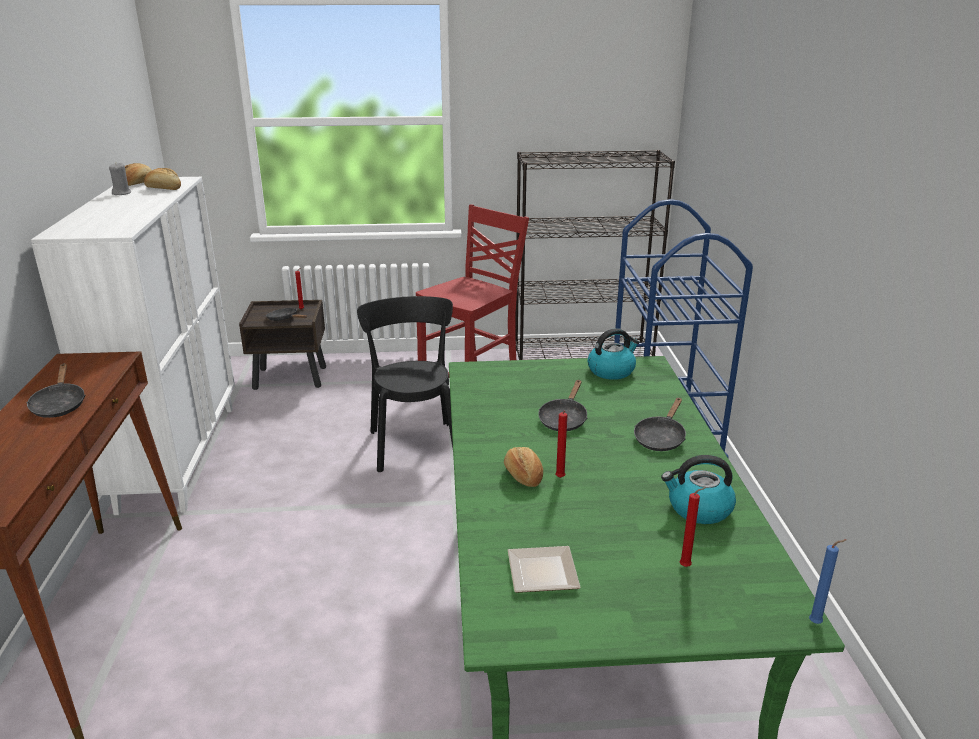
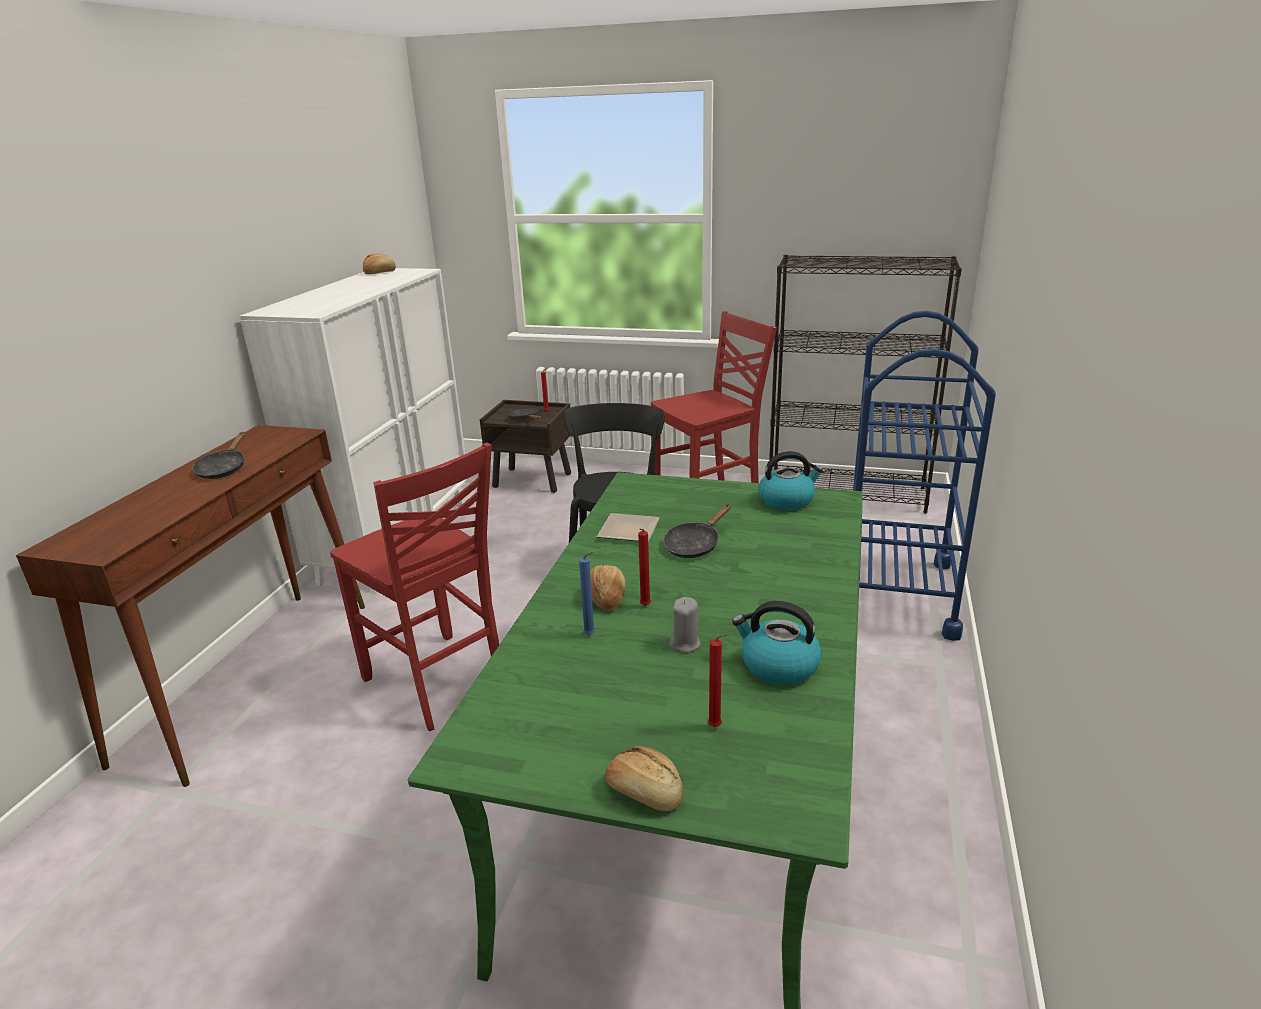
camera: 20 degrees right, 0 degrees up
(122, 193) = (356, 280): grey candle -> grey candle (685, 644)
(164, 188) = (395, 278): bread -> bread (644, 792)
(301, 588) = (437, 683): none -> red chair
(545, 574) = (554, 703): plate -> plate (630, 532)
(660, 438) = (790, 580): black frying pan -> none
(817, 623) = (829, 826): blue candle -> blue candle (591, 635)

